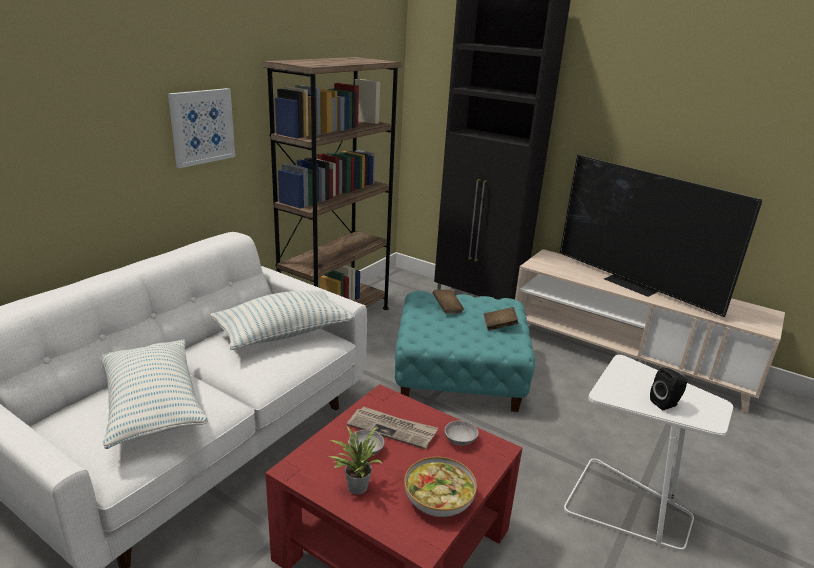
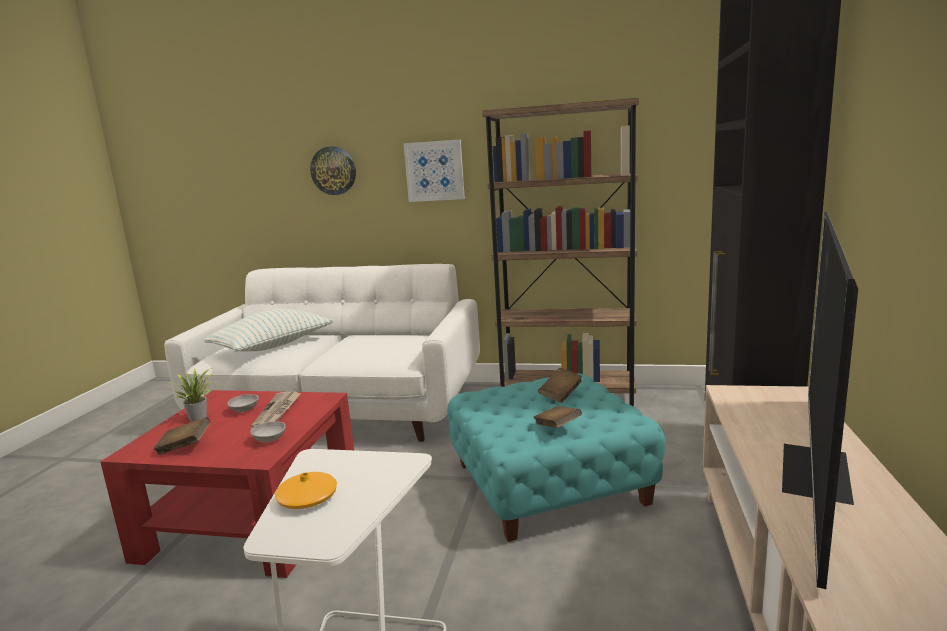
camera: 70 degrees right, 10 degrees down
(71, 136) = (333, 170): none -> wall clock
(284, 333) = (396, 345): pillow -> none
(438, 498) = (185, 447): bowl -> brown book
(666, 404) = (307, 498): black speaker -> orange vase

